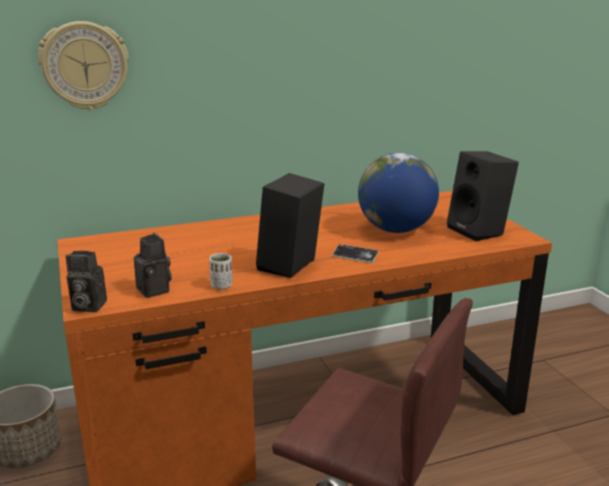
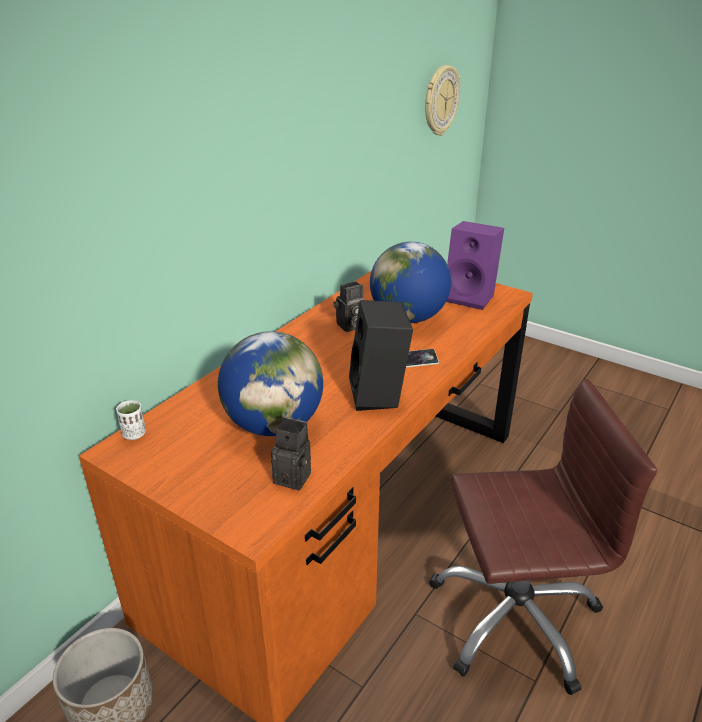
camera: 35 degrees left, 10 degrees up
(85, 66) = (76, 227): wall clock -> wall clock (440, 100)
(86, 306) = (253, 530): camera -> camera (350, 326)
(189, 260) = (274, 425): none -> globe
(221, 286) = (349, 443): white cup -> white cup (134, 434)
(479, 231) = (471, 297): black speaker -> purple speaker

